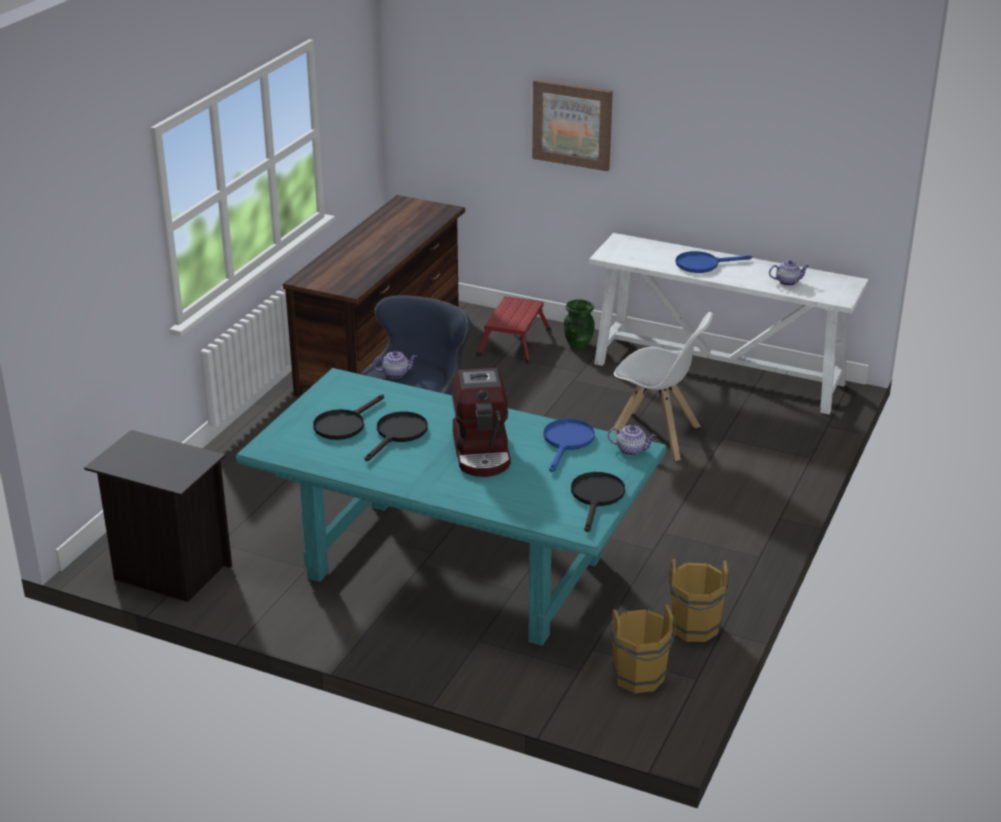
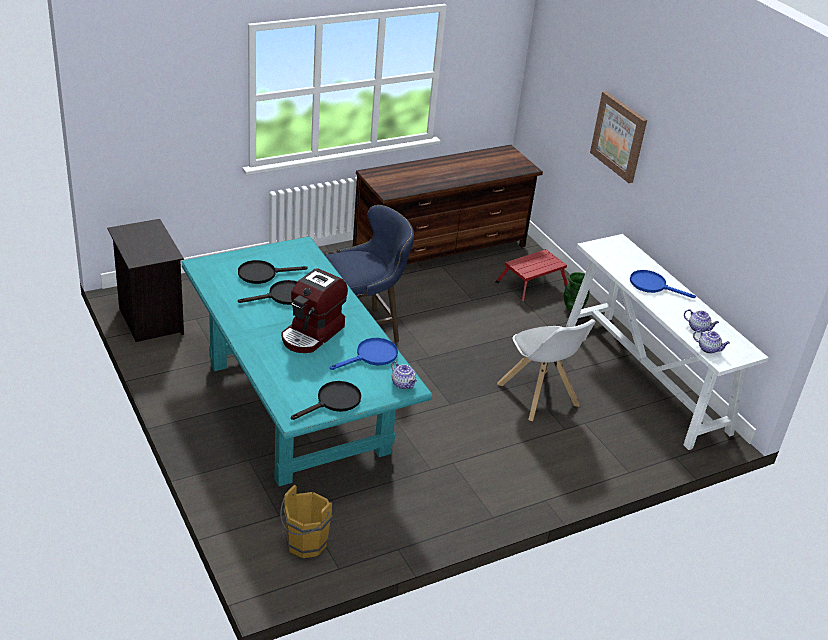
camera: 35 degrees right, 5 degrees up
(396, 374) = (352, 260): teapot -> teapot (708, 349)
(694, 630) = (382, 537): brown bucket -> none

